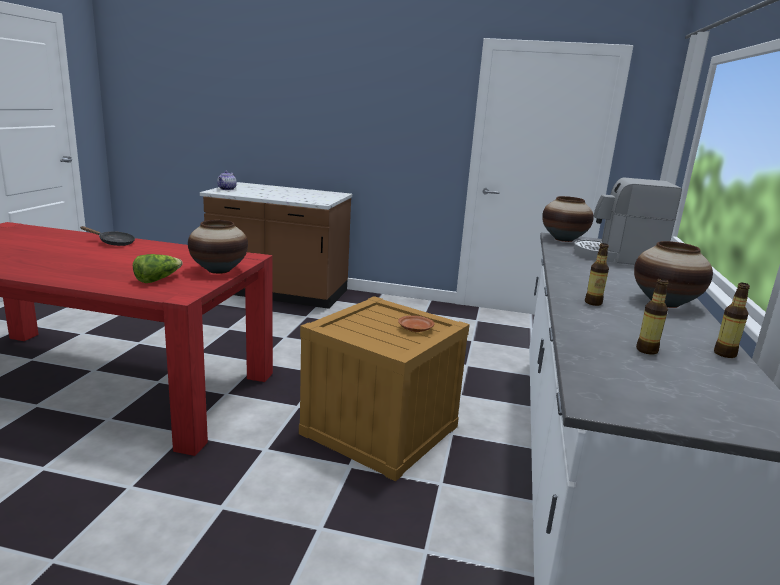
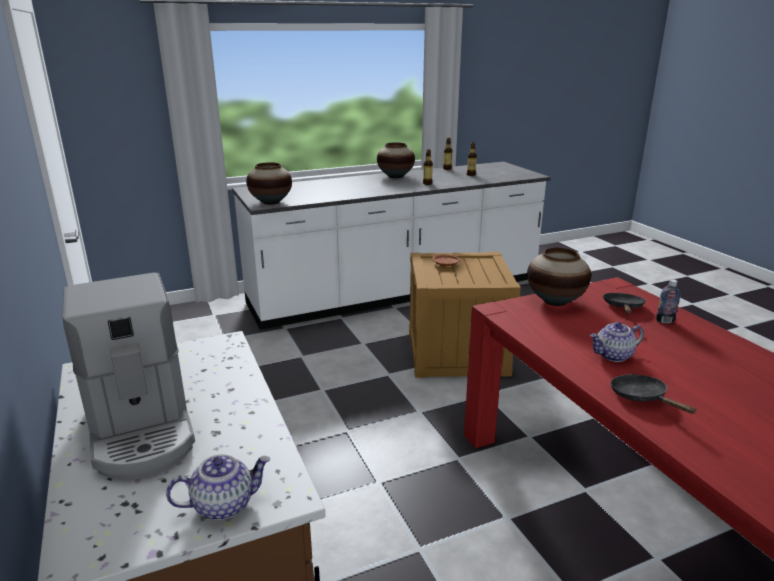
camera: 125 degrees left, 5 degrees up
(114, 279) = (665, 321): none -> bottle
(143, 253) = (613, 356): none -> teapot
(157, 279) = (623, 307): lettuce -> black frying pan
(617, 257) = (305, 188): coffee machine -> coffee machine (142, 429)

